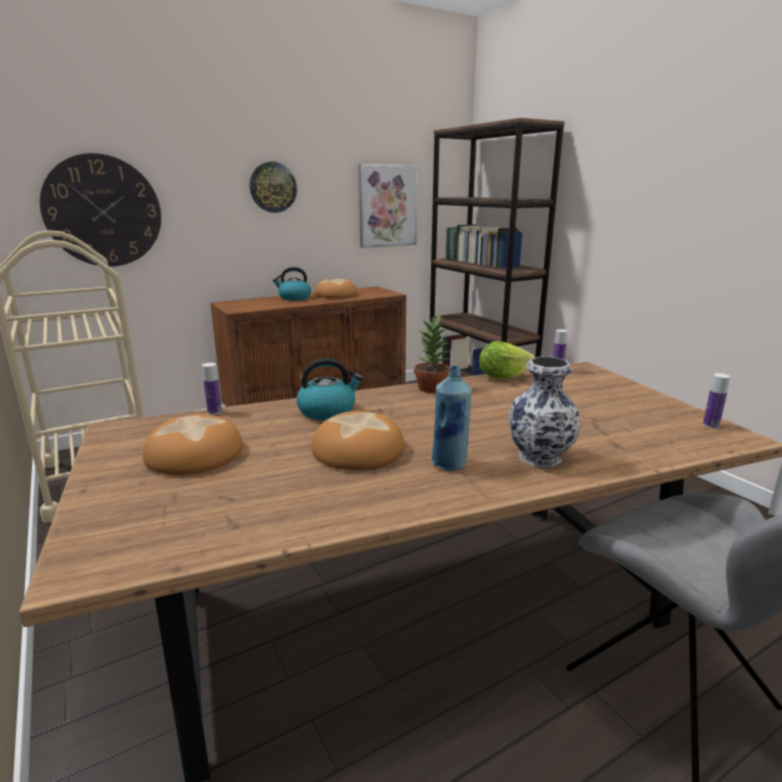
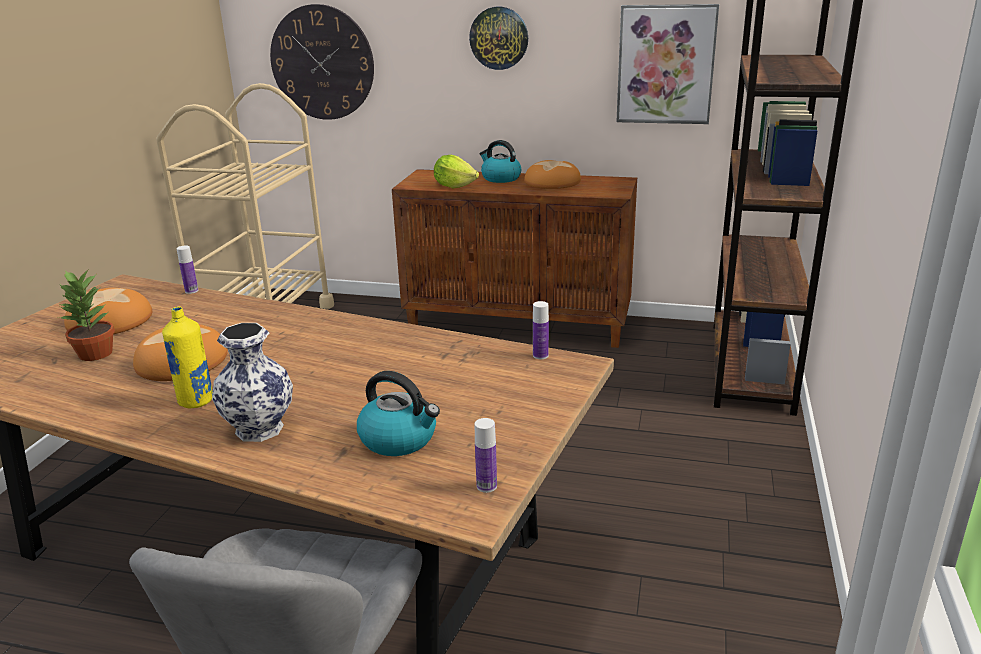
camera: 45 degrees right, 5 degrees up
(327, 411) = (248, 319): kettle -> kettle (399, 439)
(432, 388) = (370, 329): potted plant -> potted plant (96, 354)
(449, 464) = (196, 401): blue bottle -> yellow bottle
(502, 377) = (461, 342): lettuce -> lettuce (454, 186)

